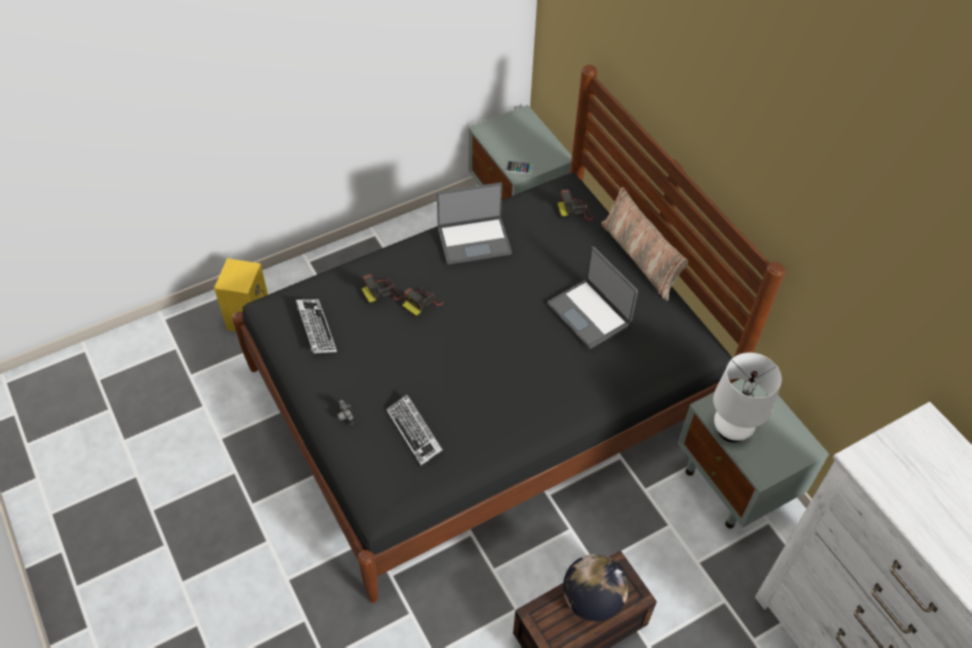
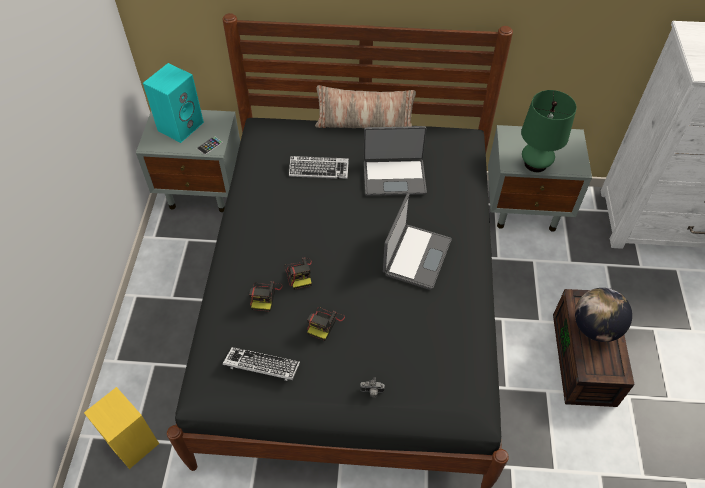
camera: 55 degrees left, 0 degrees up
(414, 432) = (424, 347): keyboard -> keyboard (319, 170)
(474, 240) = (265, 206): laptop -> laptop (415, 256)
(524, 135) = (180, 125): none -> turquoise speaker
(575, 211) = (291, 133): camera -> camera (324, 323)
(731, 430) = (535, 164): white table lamp -> green table lamp

